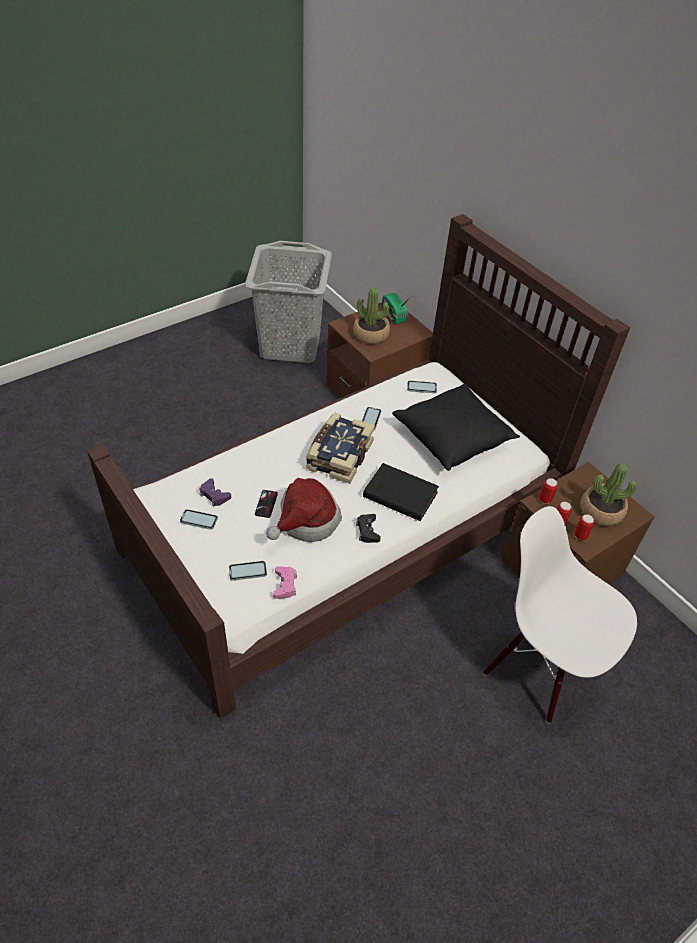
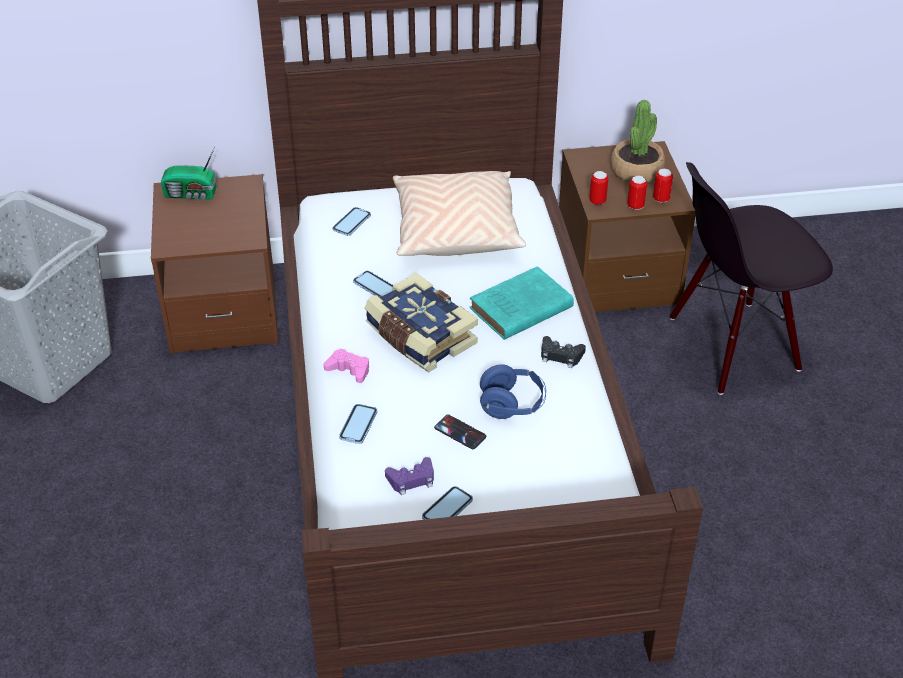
camera: 60 degrees left, 5 degrees down
(247, 571) = (564, 485): phone -> phone (358, 425)
(285, 585) = (604, 456): pink game controller -> pink game controller (349, 370)
(305, 521) = (512, 405): hat -> blue headphones
(371, 334) = (213, 228): potted plant -> none
(398, 494) = (519, 309): black book -> turquoise book
(453, 437) = (455, 230): black pillow -> beige pillow
(542, 667) = (733, 345): white chair -> black chair

